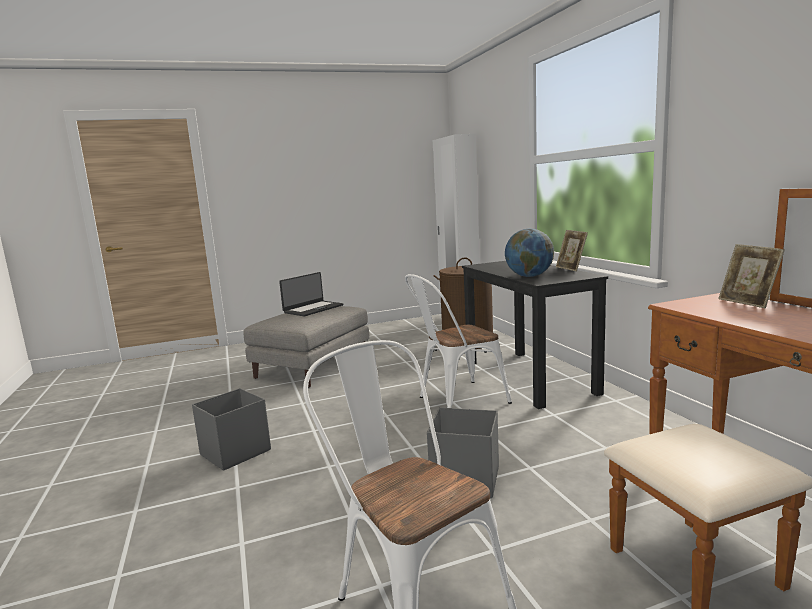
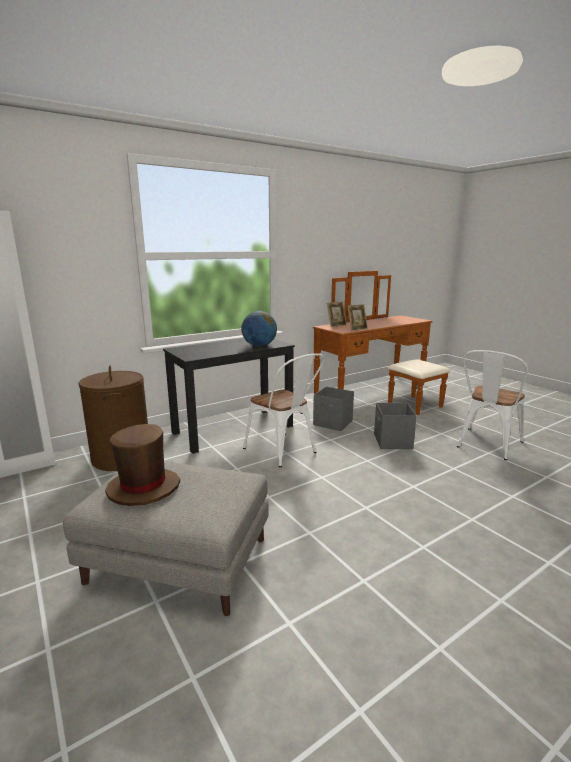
camera: 105 degrees left, 5 degrees up
(234, 453) = (432, 542): grey storage box -> grey storage box (333, 423)
(313, 309) = (143, 488): laptop -> brown hat
(571, 268) = (232, 339): picture frame -> picture frame (357, 329)

